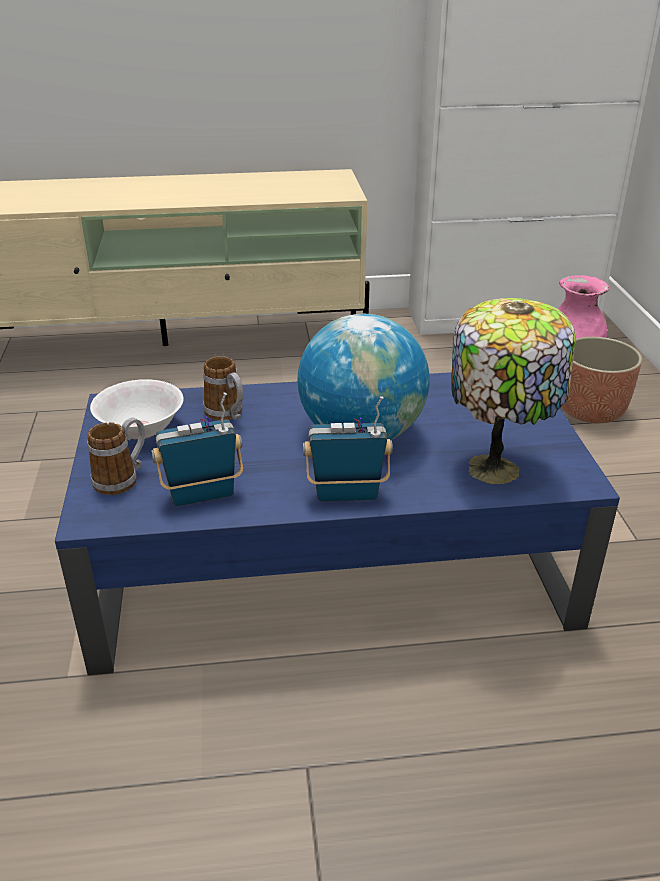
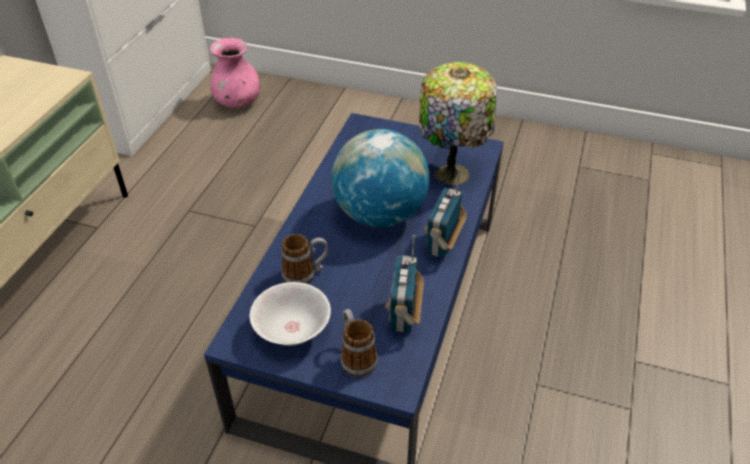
camera: 65 degrees left, 10 degrees up
(590, 410) = (304, 124): planter -> none

